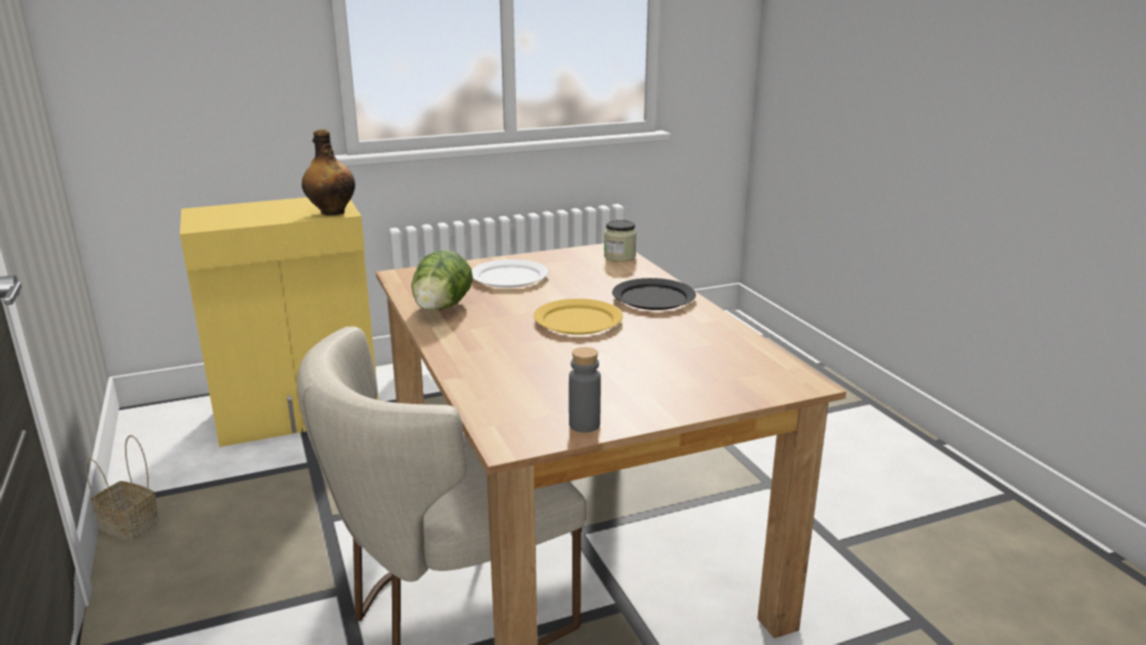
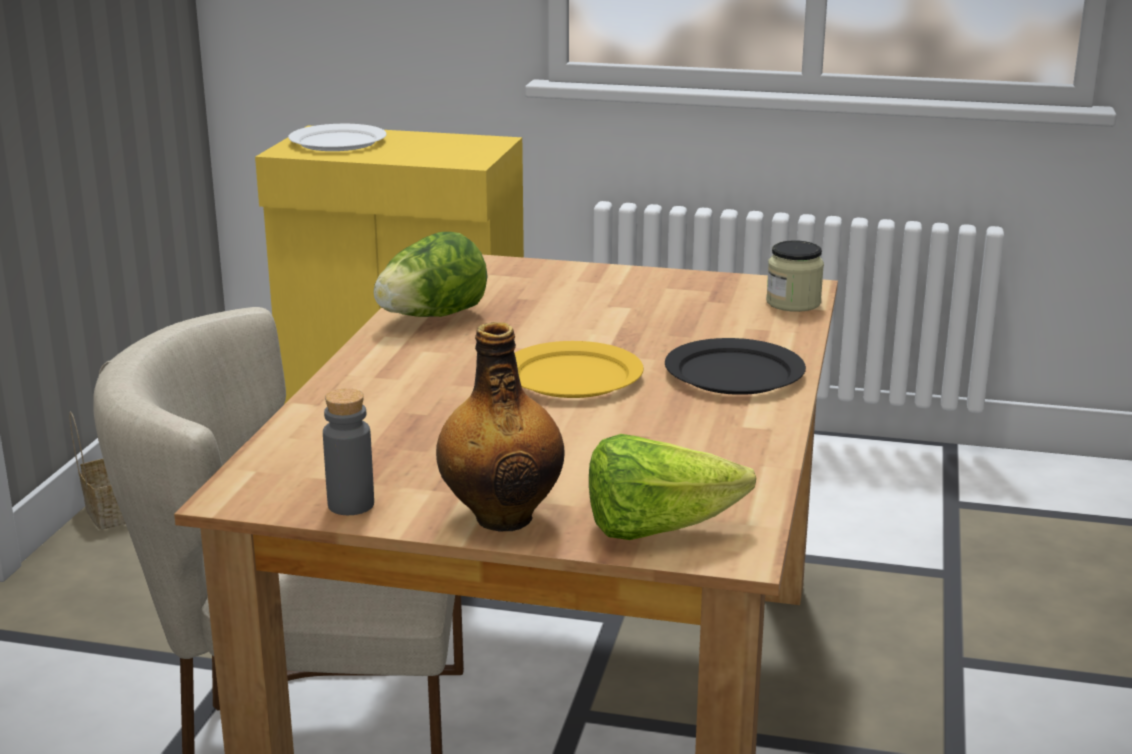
camera: 35 degrees right, 0 degrees up
(332, 212) = (459, 159): bottle -> bottle (502, 516)
(510, 277) = (586, 296): white plate -> white plate (338, 142)
(754, 384) = (657, 529): none -> lettuce

